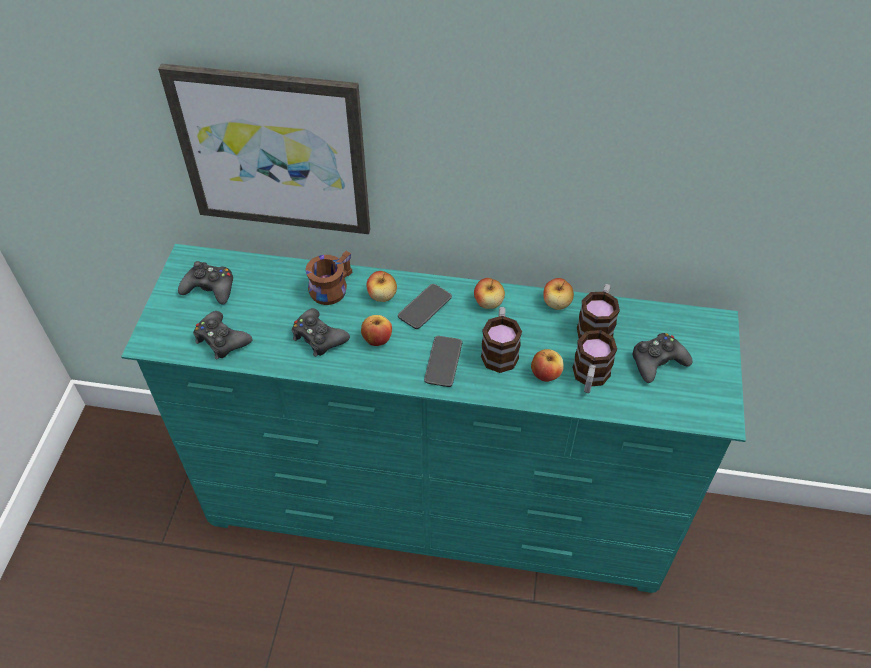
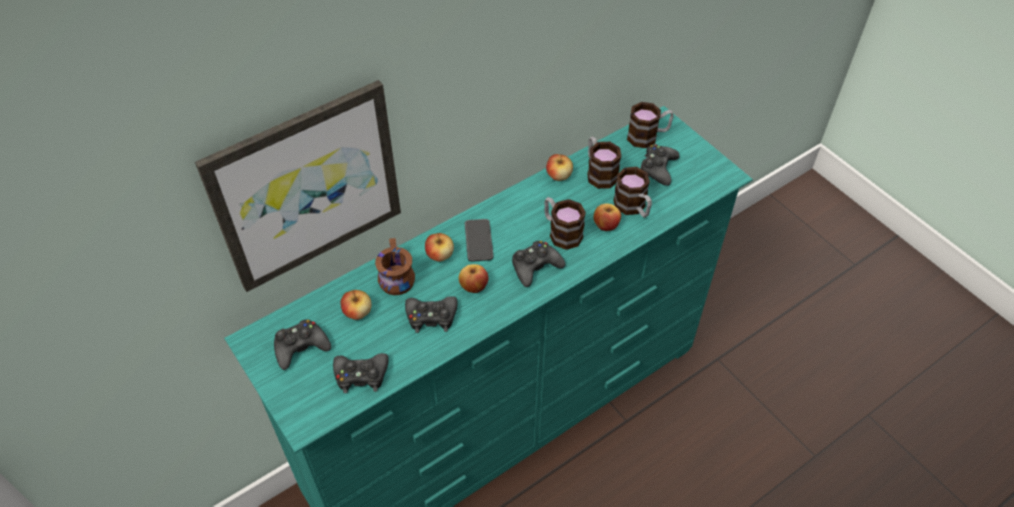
camera: 45 degrees left, 0 degrees up
(443, 362) = (535, 267): phone -> black game controller
(488, 303) = (516, 207): apple -> apple (357, 312)
(685, 327) = (648, 136): none -> mug

